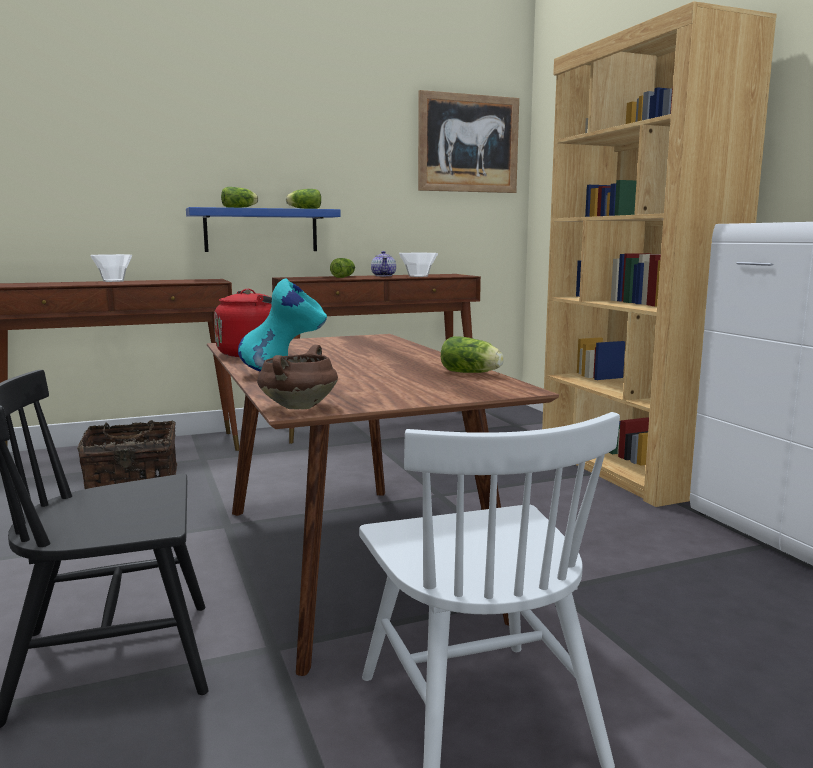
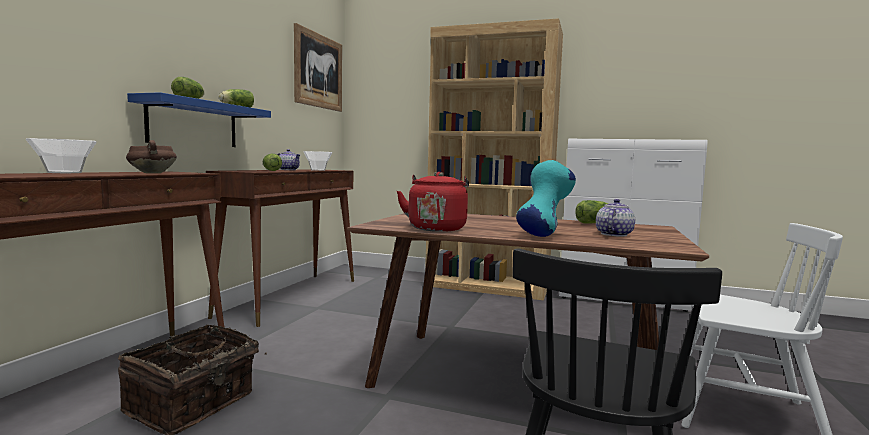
camera: 50 degrees left, 5 degrees down
(298, 407) = (670, 247): brown cooking pot -> brown cooking pot (151, 173)
(364, 386) = (613, 234): none -> teapot

